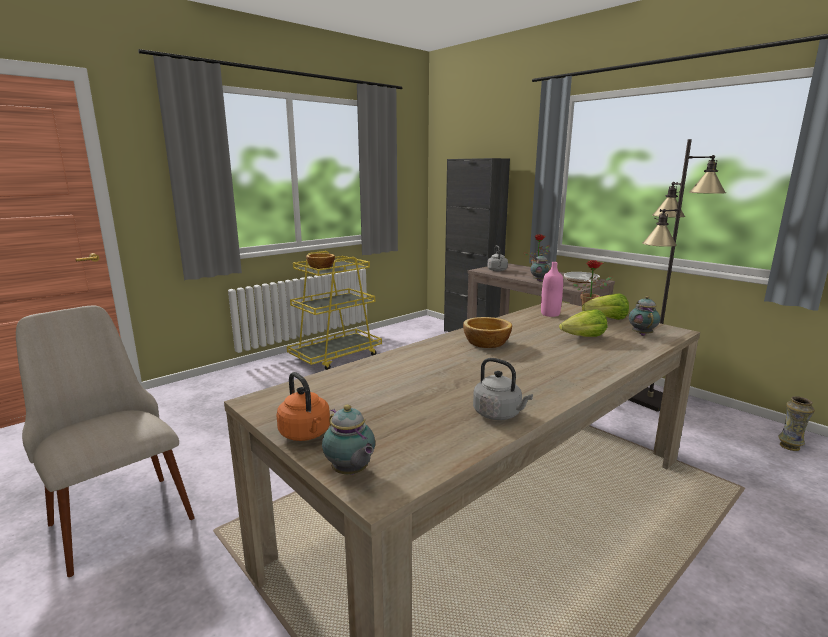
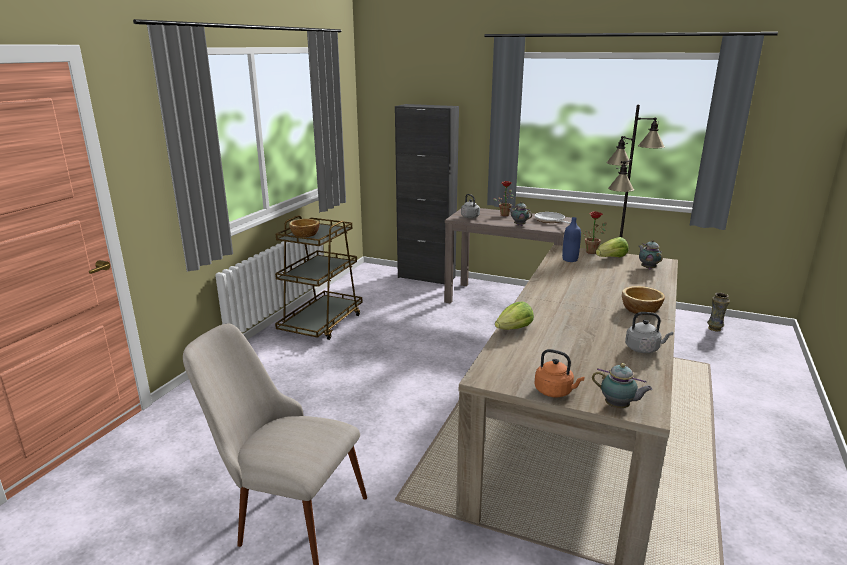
camera: 25 degrees left, 5 degrees up
(336, 356) = (322, 323): yellow cart -> brown cart
(486, 343) = (563, 295): bowl -> bowl (640, 310)
(550, 314) = (570, 259): pink bottle -> blue bottle
(584, 337) = (617, 277): lettuce -> lettuce (514, 329)

